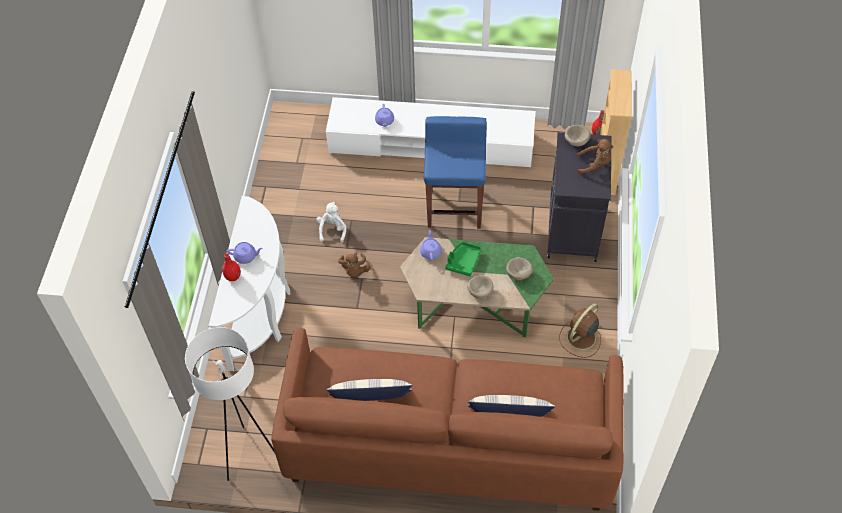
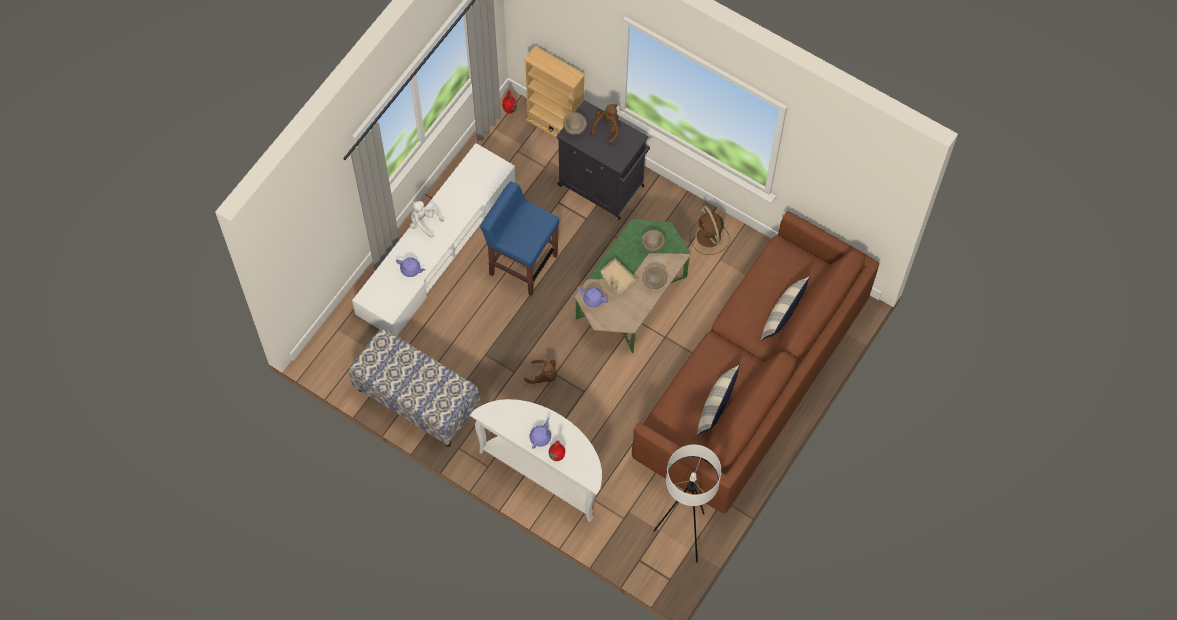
camera: 65 degrees left, 10 degrees up
(280, 192) = (416, 400): none -> bench
(332, 230) = (487, 374): white plush toy -> white plush toy (424, 223)
(463, 261) = (617, 279): green tray -> beige tray

